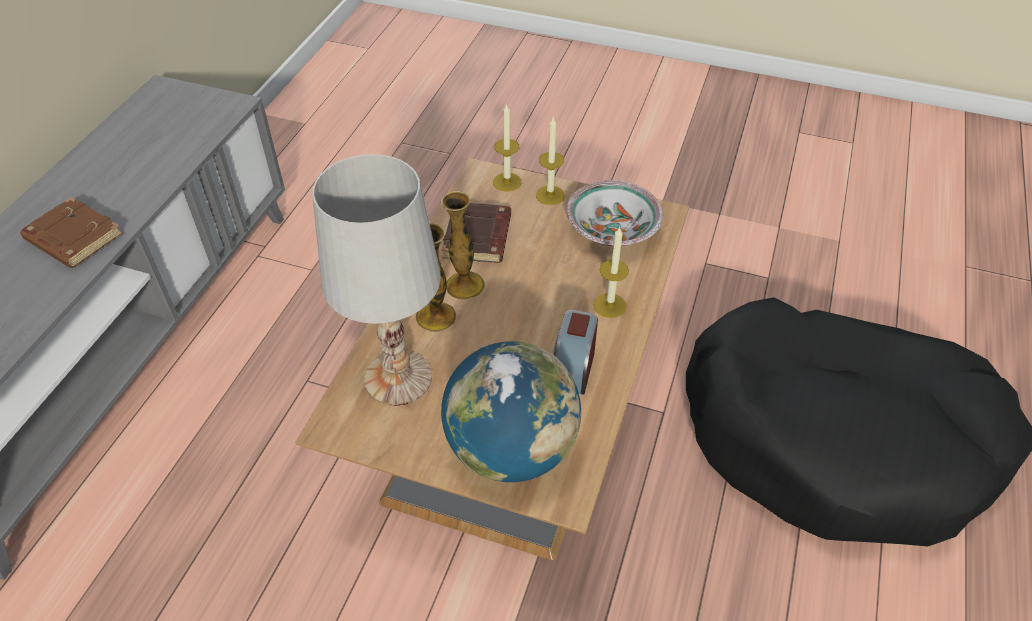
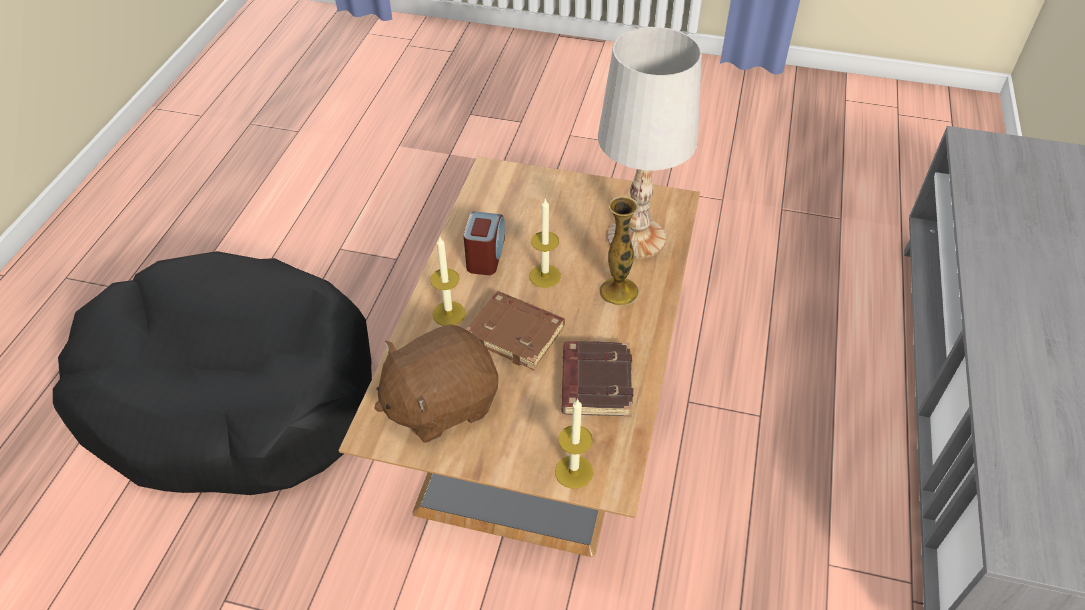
camera: 175 degrees right, 0 degrees up
(72, 238) = (1023, 311): brown book -> brown book (517, 334)
(465, 285) = (597, 325): vase -> none
(511, 449) = (533, 196): globe -> none
(550, 195) = (515, 453): candle -> candle (545, 276)
(611, 231) = (440, 403): bowl -> brown plush toy

